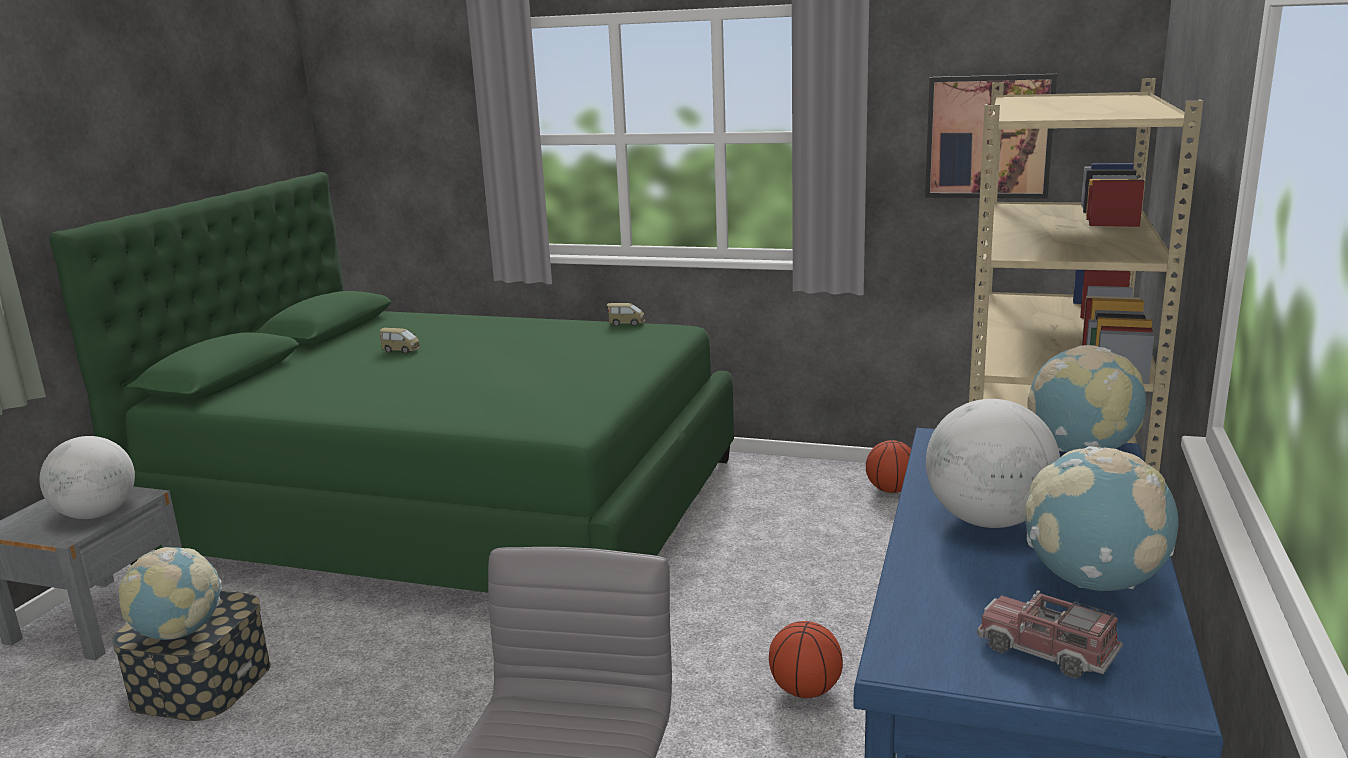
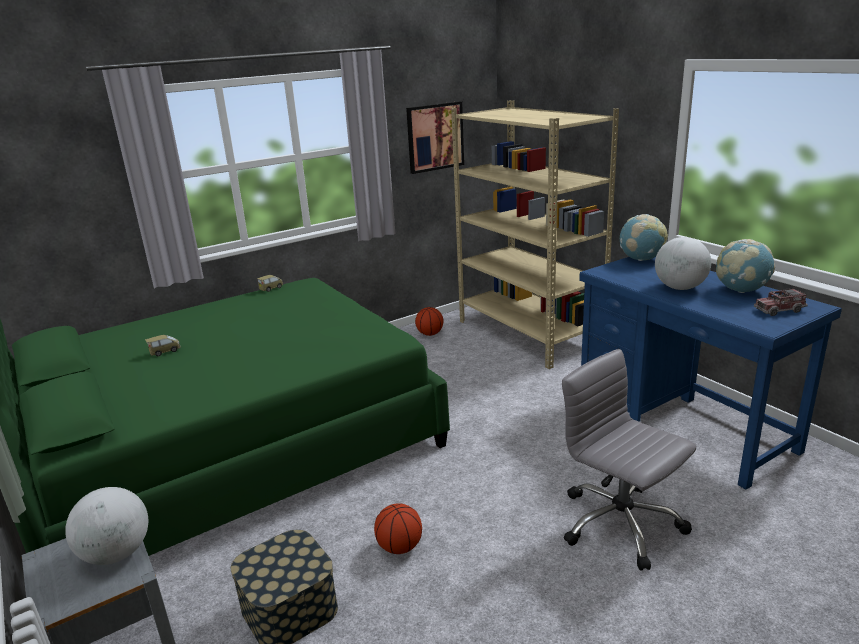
camera: 50 degrees left, 5 degrees up
(179, 632) = (295, 572): globe -> none
(805, 691) = (549, 417): basketball -> basketball (400, 547)

